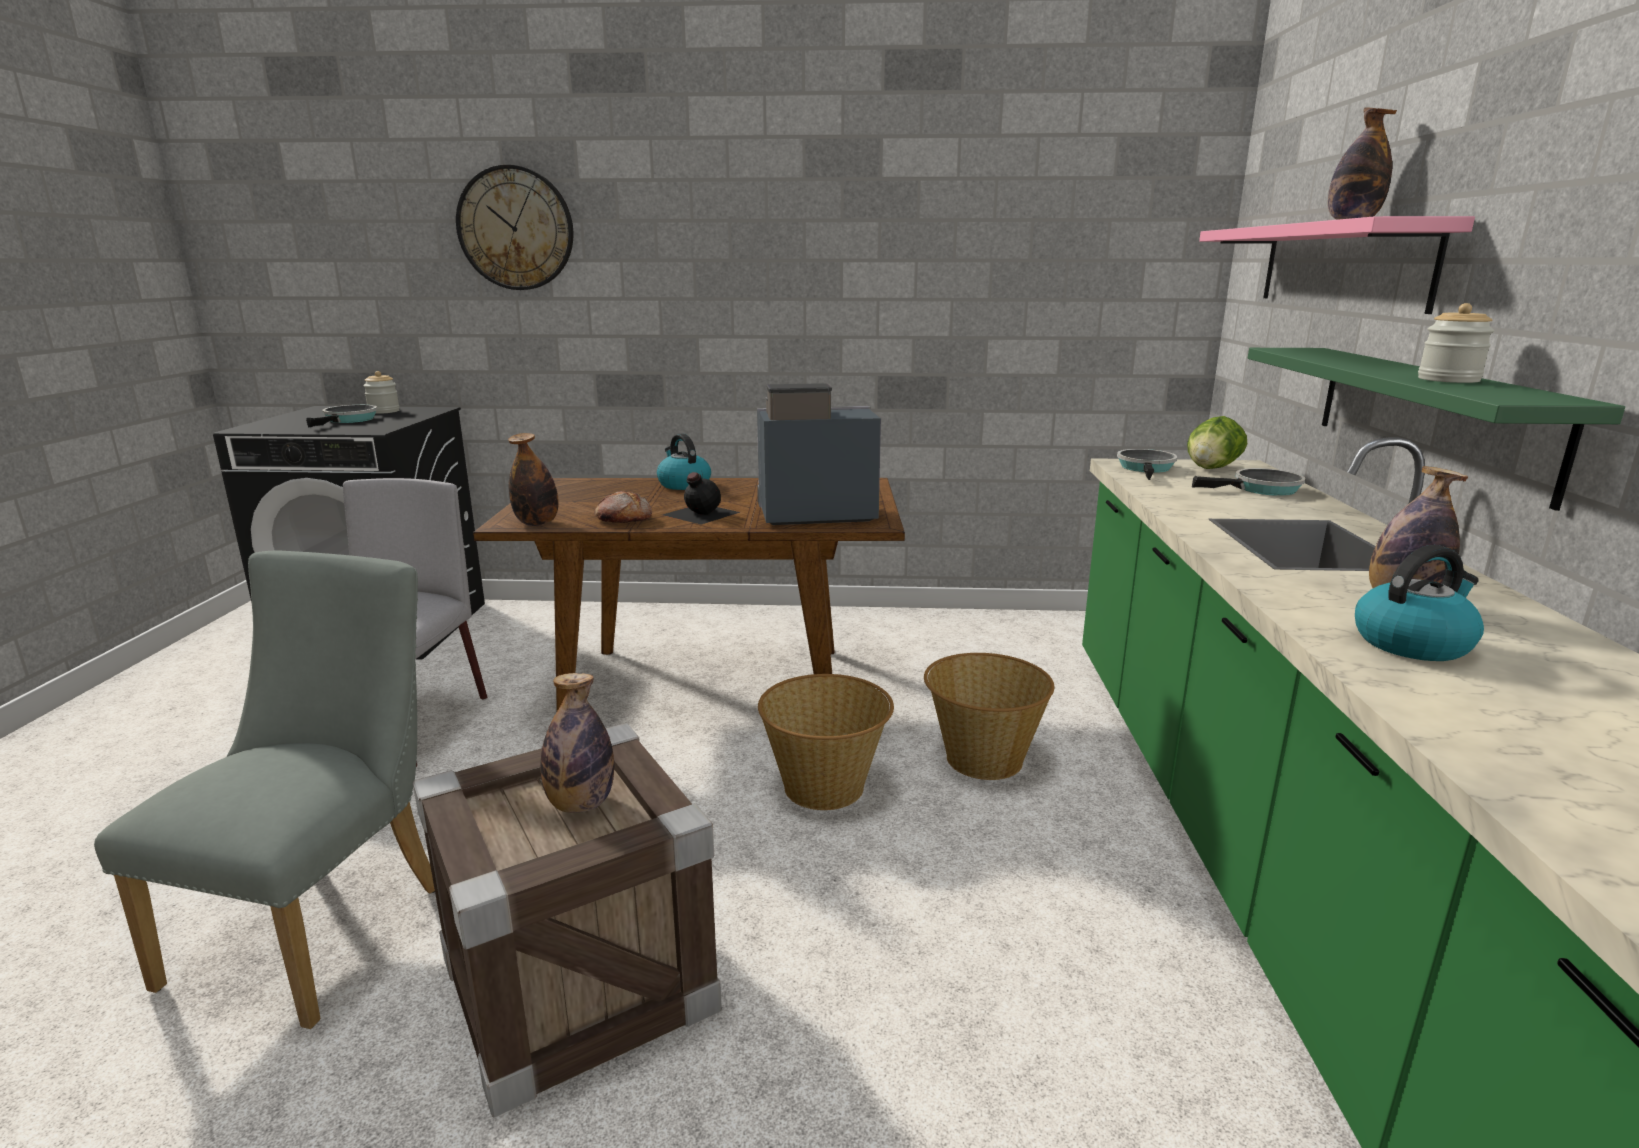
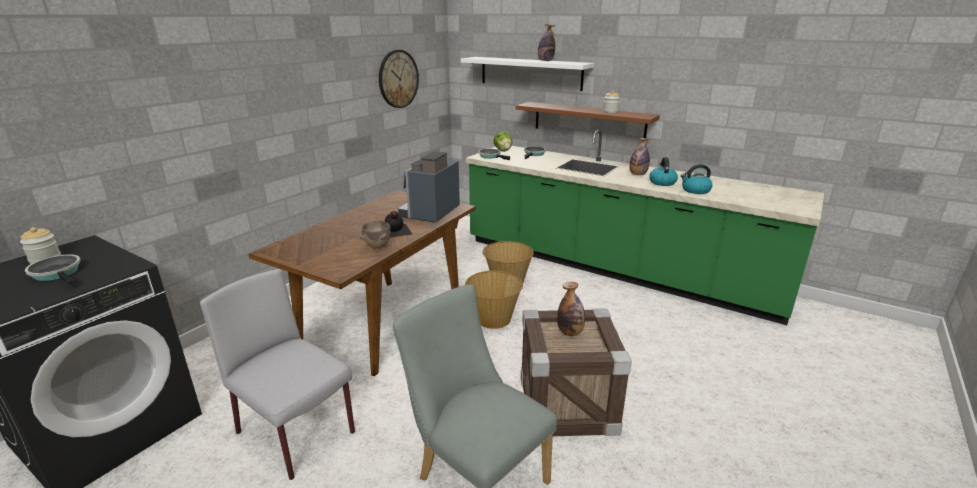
camera: 60 degrees left, 5 degrees up
(516, 228) = (116, 86): wall clock -> wall clock (398, 79)
(537, 523) = (352, 266): bottle -> none
(623, 519) = (377, 247): bread -> brown bowl
(683, 484) = (335, 225): kettle -> kettle (695, 190)
(1341, 265) = (530, 73): pink shelf -> white shelf
(1427, 415) = (588, 121): green shelf -> brown shelf

